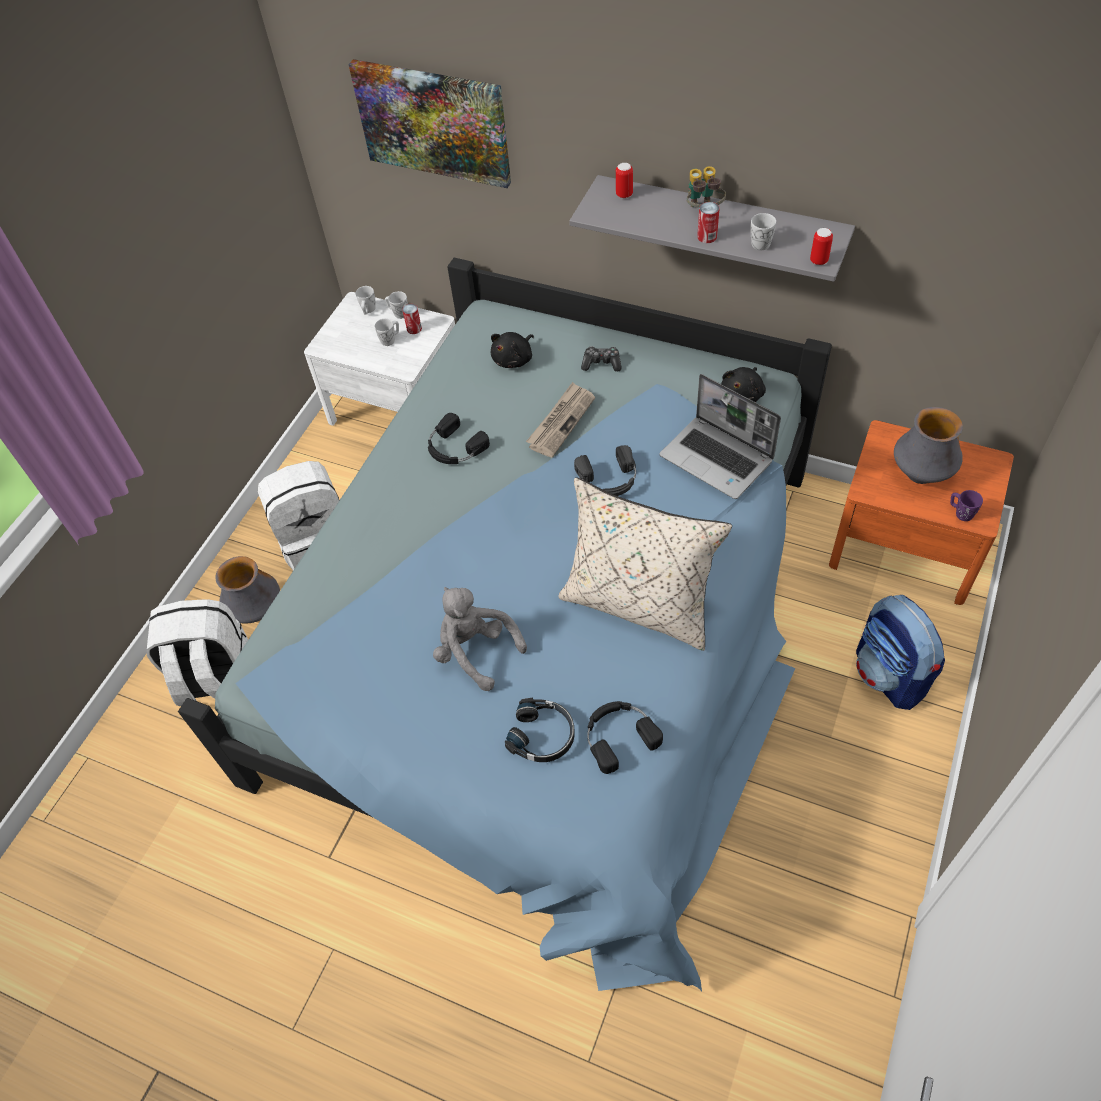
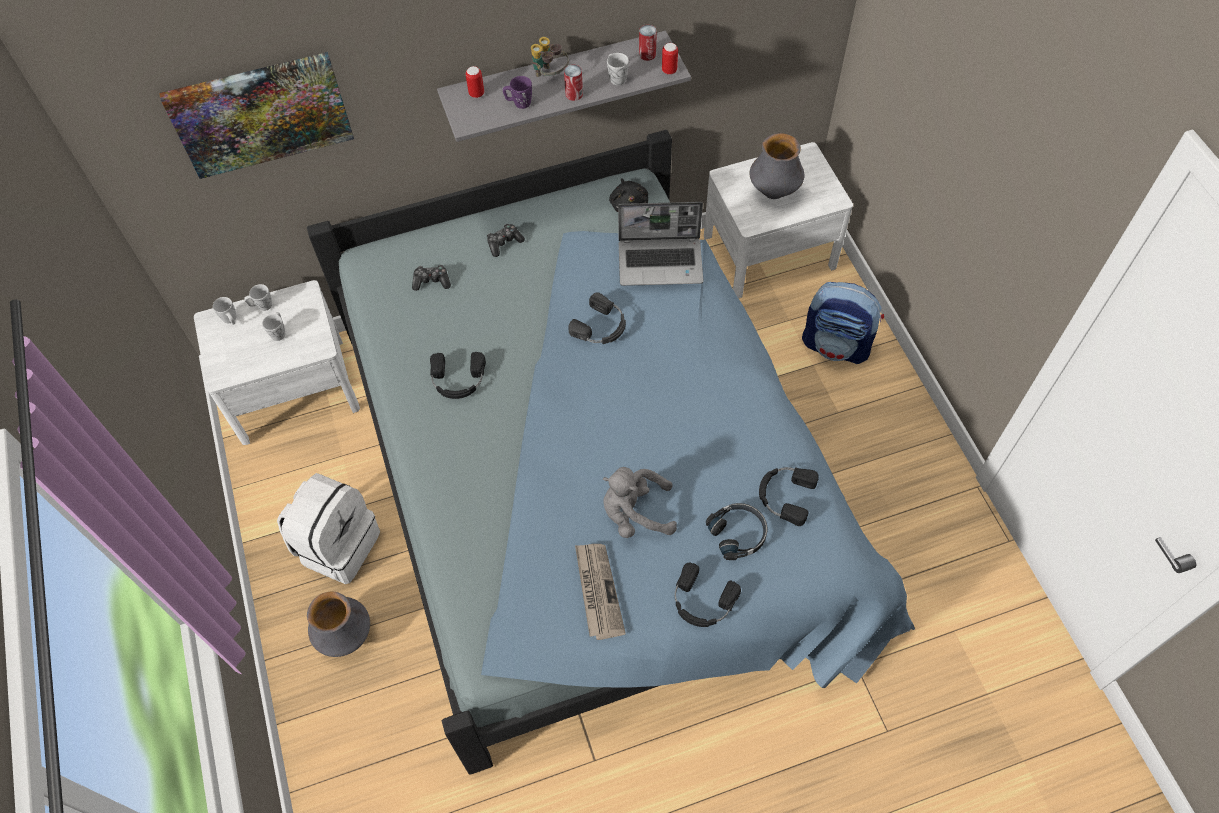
camera: 45 degrees left, 5 degrees up
(216, 679) = (366, 713): white backpack -> none
(414, 329) = (291, 310): can -> can (647, 54)
(452, 767) = (702, 602): none -> black headphones
(514, 359) = (432, 281): black plush toy -> game controller
(561, 421) = (522, 306): newspaper -> newspaper (597, 591)
(639, 604) = (710, 399): beige pillow -> none
(905, 546) = (769, 251): orange nightstand -> white nightstand
(960, 513) = (820, 202): purple mug -> purple mug (519, 103)

